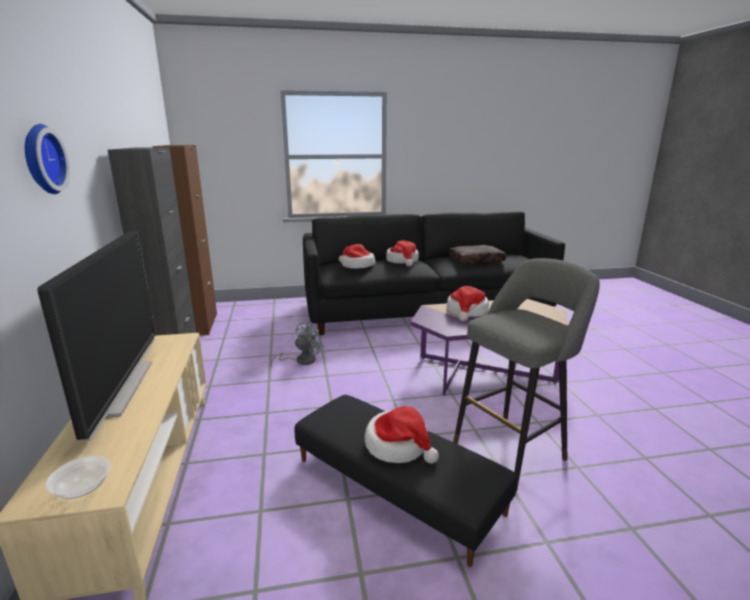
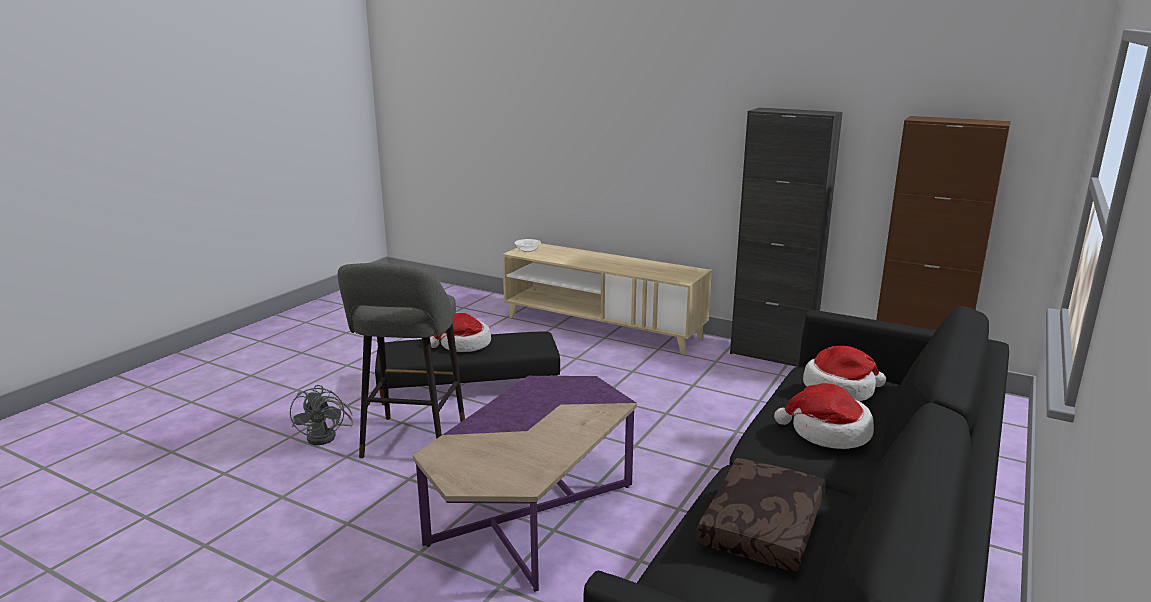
camera: 130 degrees right, 0 degrees up
(40, 159) = (652, 104): wall clock -> none
(120, 388) = (618, 260): television -> none
(301, 361) = (721, 411): grey fan -> grey fan (327, 436)
(467, 312) = (566, 417): hat -> none

